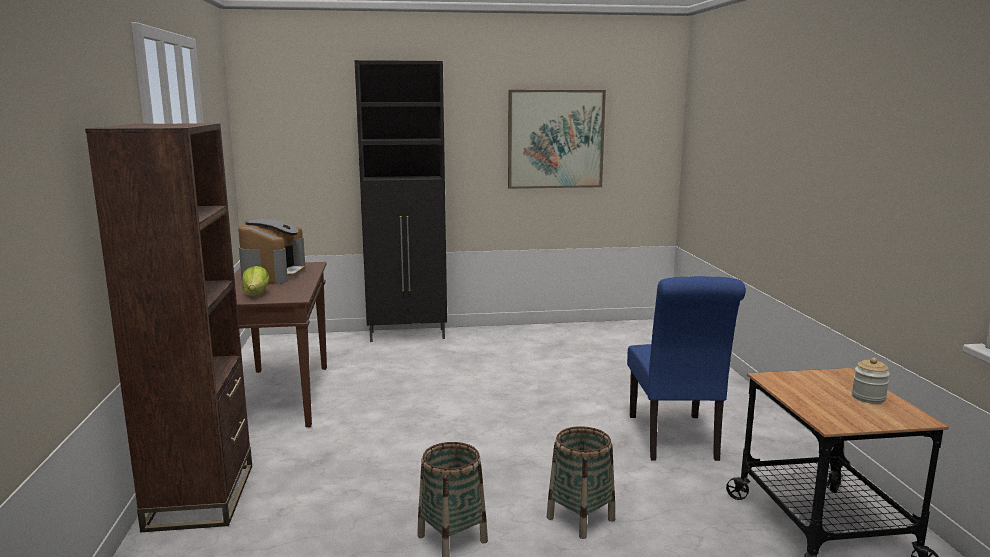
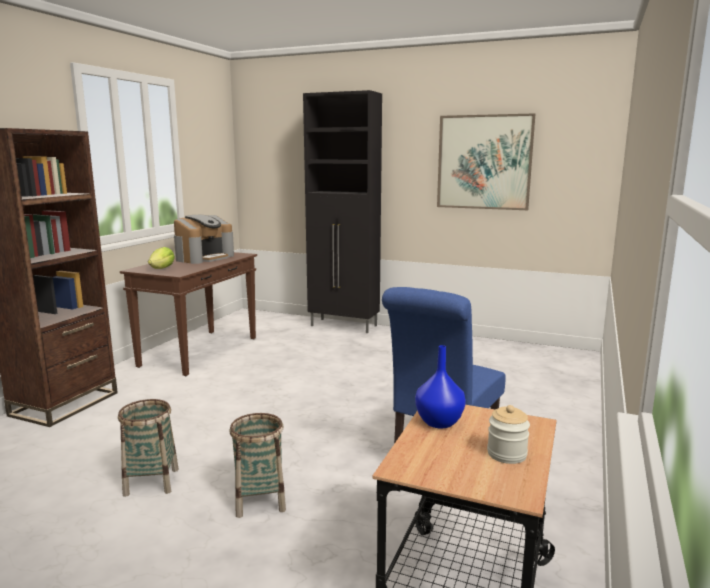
camera: 30 degrees right, 0 degrees up
(791, 388) = (440, 422): none -> blue vase

